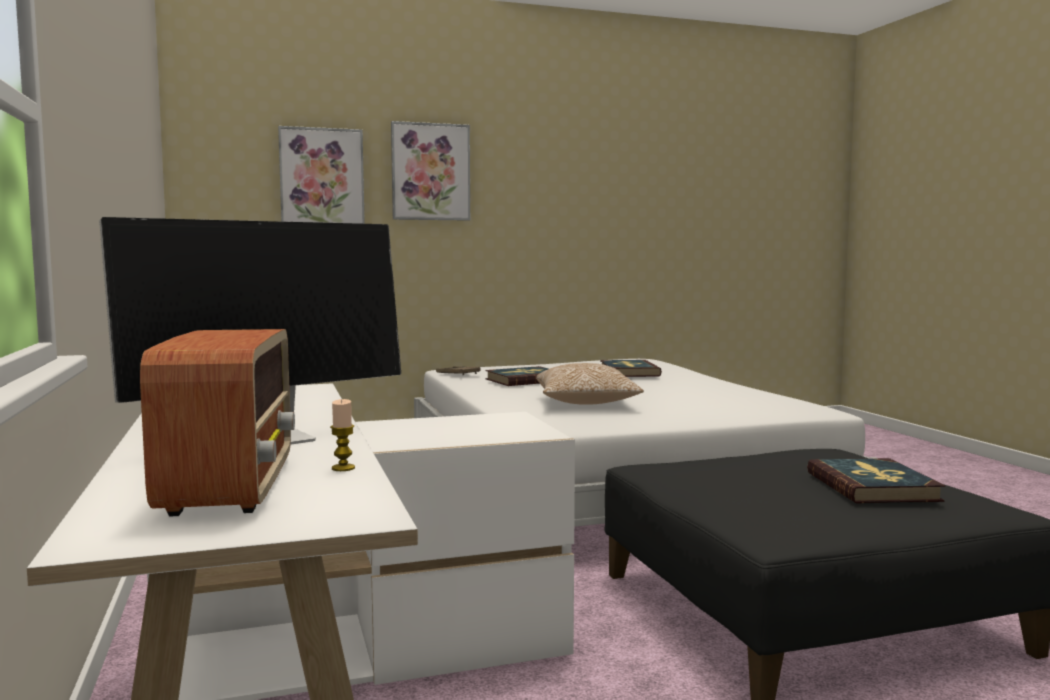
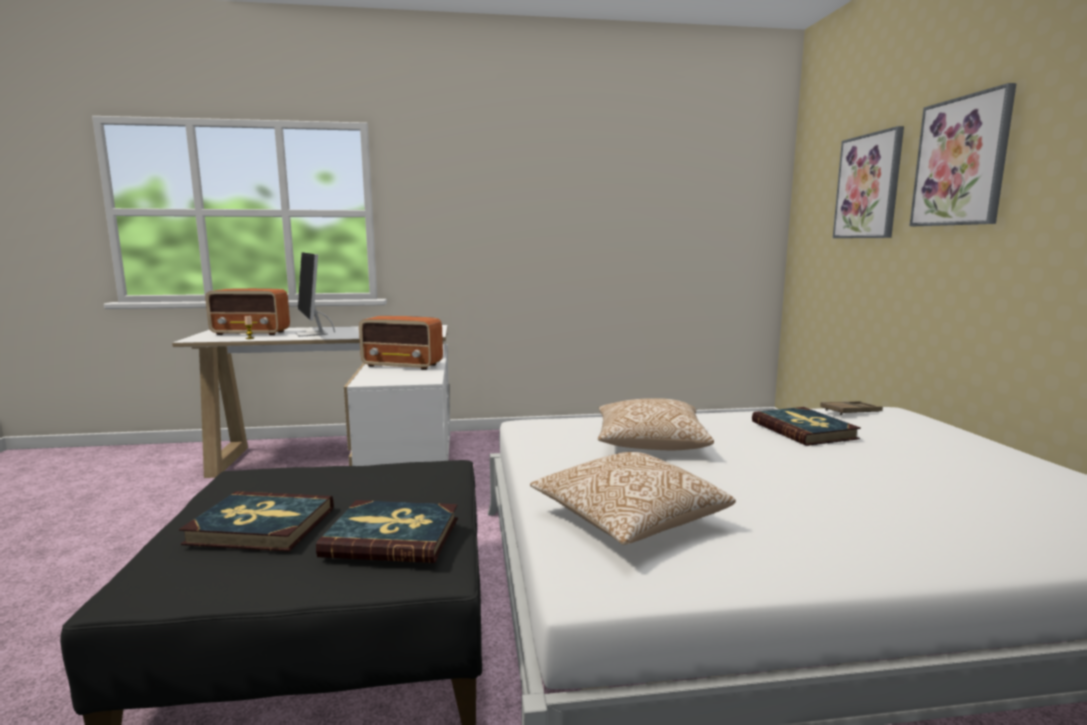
camera: 100 degrees right, 5 degrees up
(408, 432) = (403, 365): none -> radio
(628, 372) = (929, 487): book -> book (392, 537)
(740, 407) = (628, 521): none -> pillow

